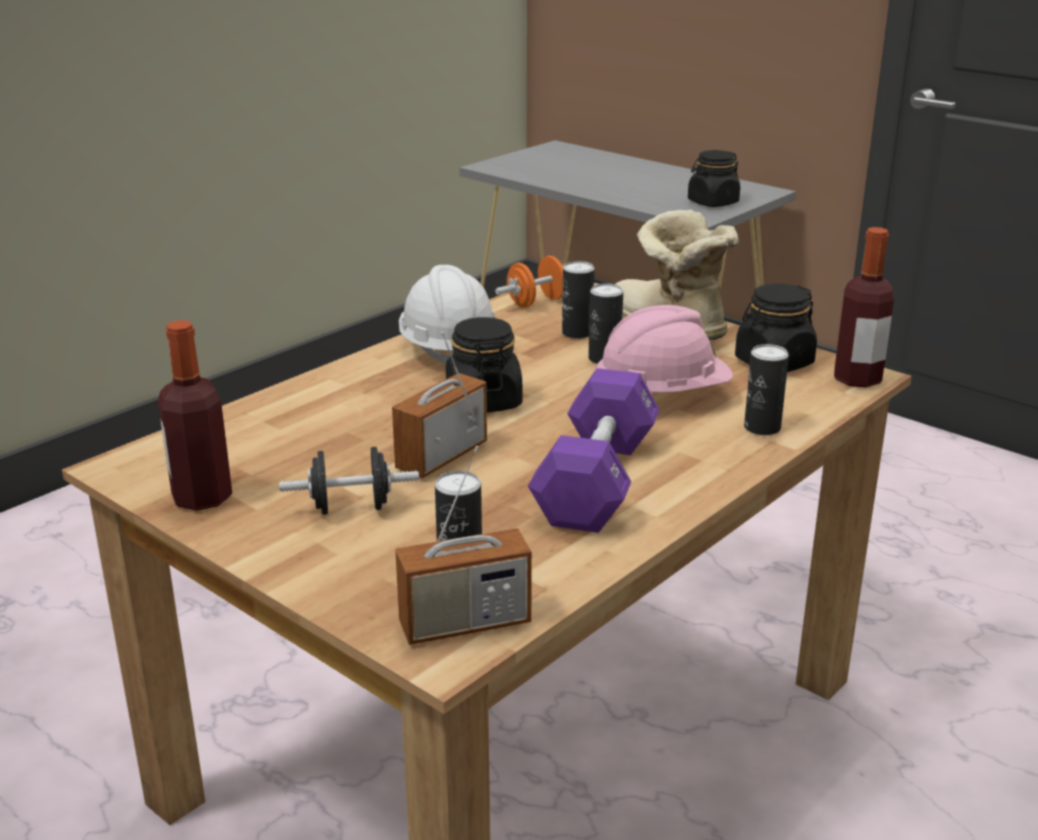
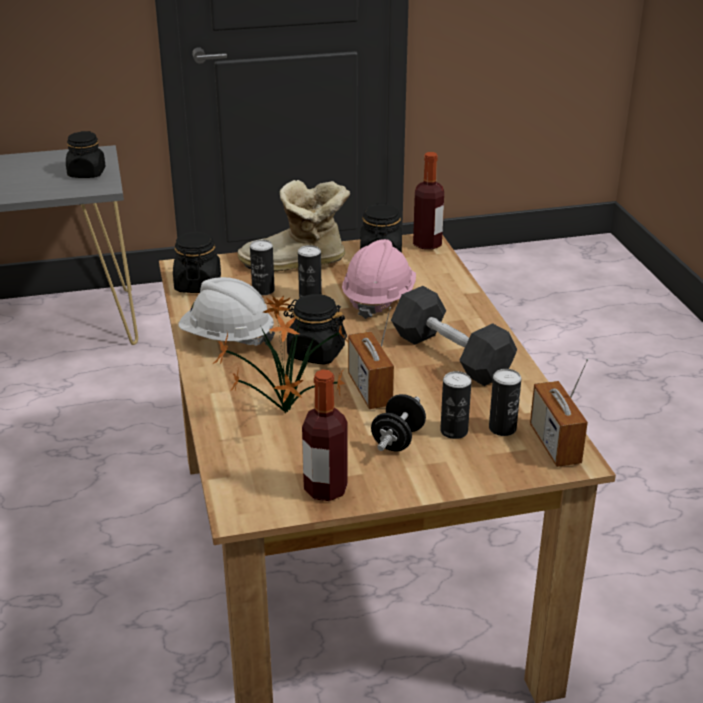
camera: 55 degrees left, 5 degrees up
(333, 425) = (282, 413): none -> potted plant
(465, 624) = (554, 445): radio -> radio turned 150 degrees clockwise
(536, 302) = (198, 285): orange dumbbell -> black jar
(596, 480) = (451, 355): purple dumbbell -> black dumbbell
(762, 427) = (448, 290): can -> can (454, 431)

